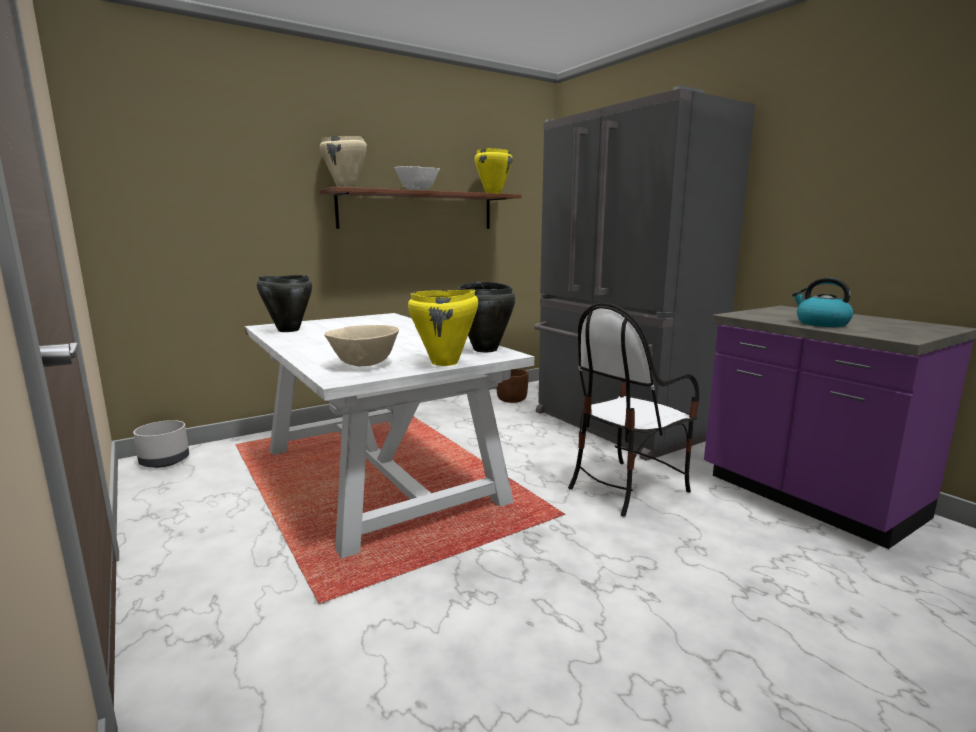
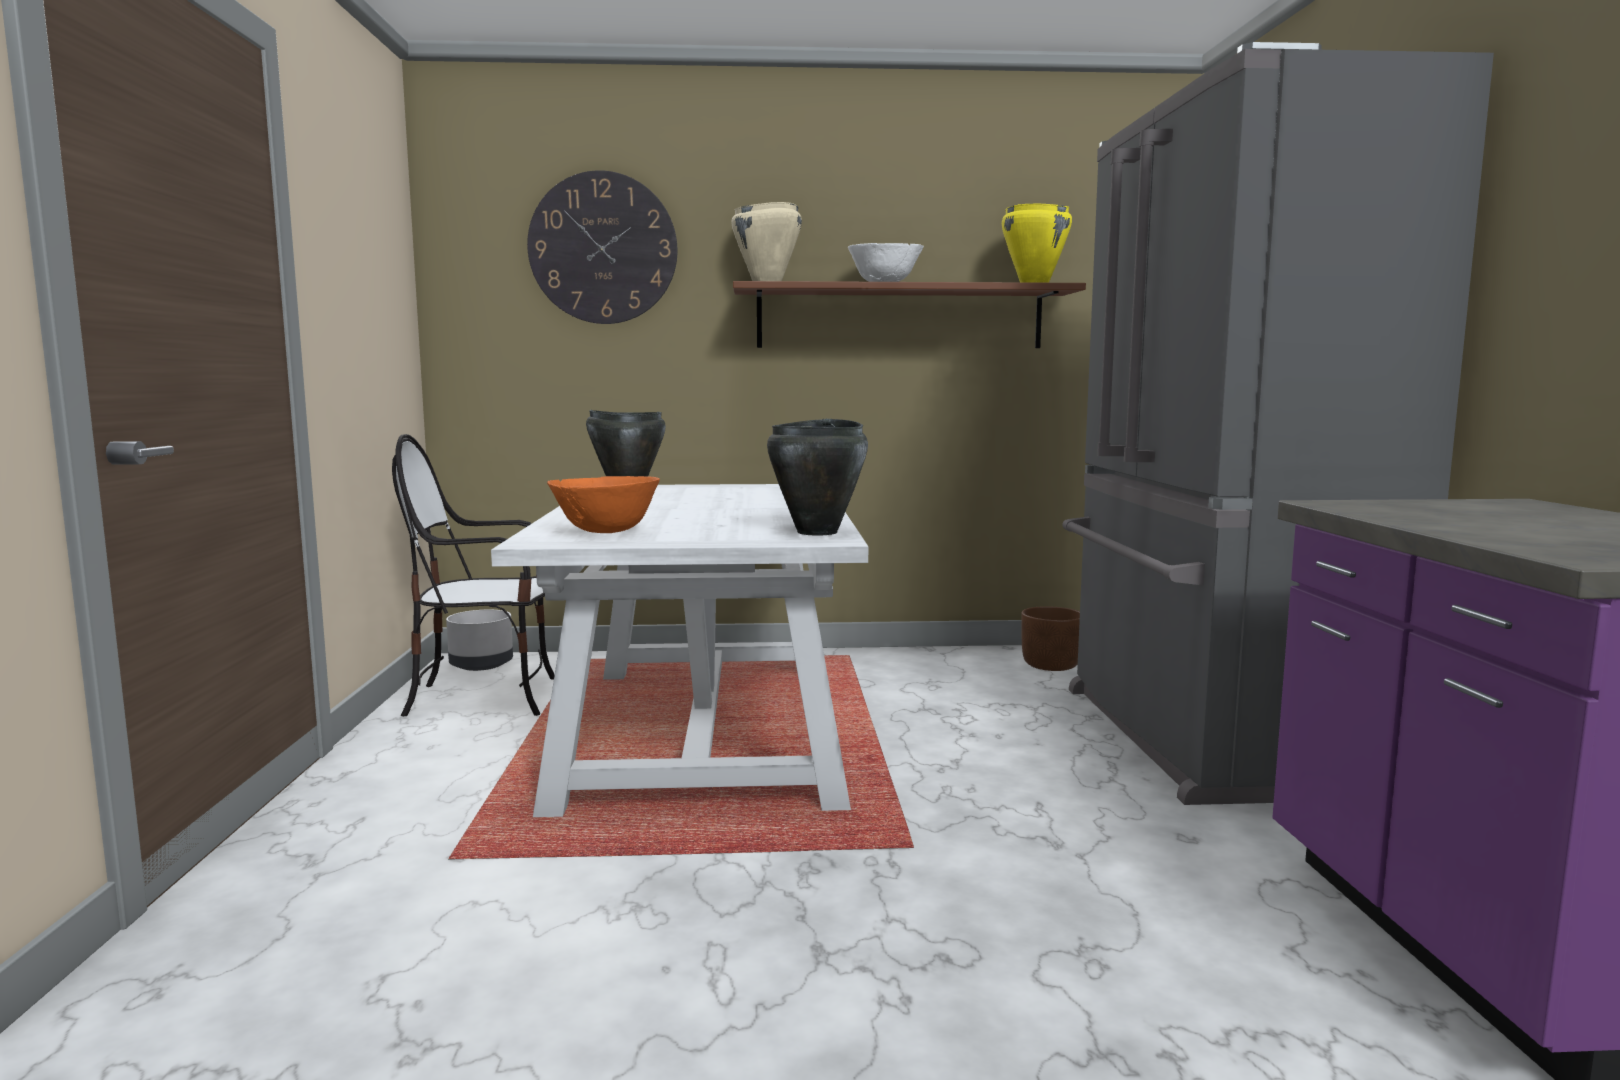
camera: 30 degrees right, 5 degrees down
(225, 158) = (603, 248): none -> wall clock
(364, 365) = (606, 532): beige bowl -> orange bowl
(445, 363) = (712, 540): yellow cooking pot -> none
(626, 487) = (1084, 837): chair -> chair (485, 697)
(821, 323) = (1477, 526): kettle -> none

